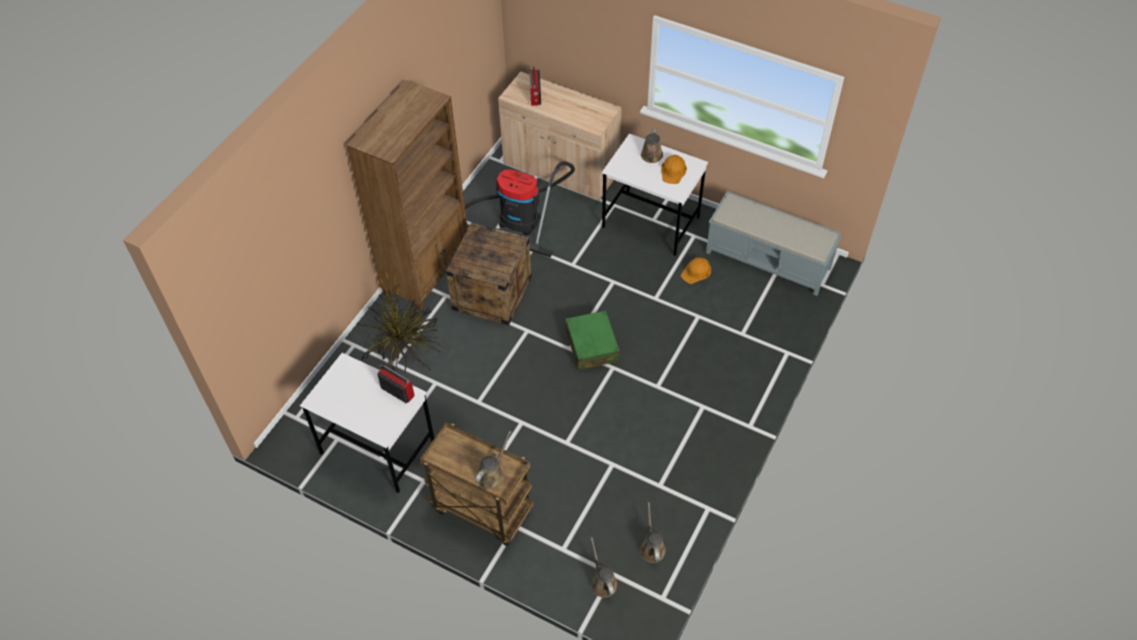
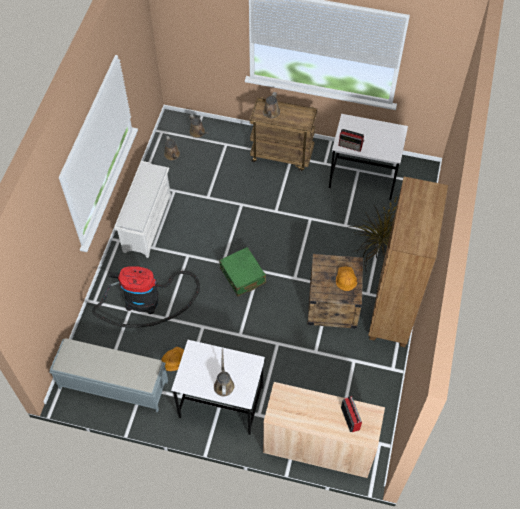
camera: 165 degrees right, 5 degrees up
(514, 220) = (340, 377): vacuum cleaner -> vacuum cleaner (146, 301)
(673, 171) = (201, 372): orange hard hat -> orange hard hat (346, 279)
(706, 443) = (147, 223): none -> white shoe rack

